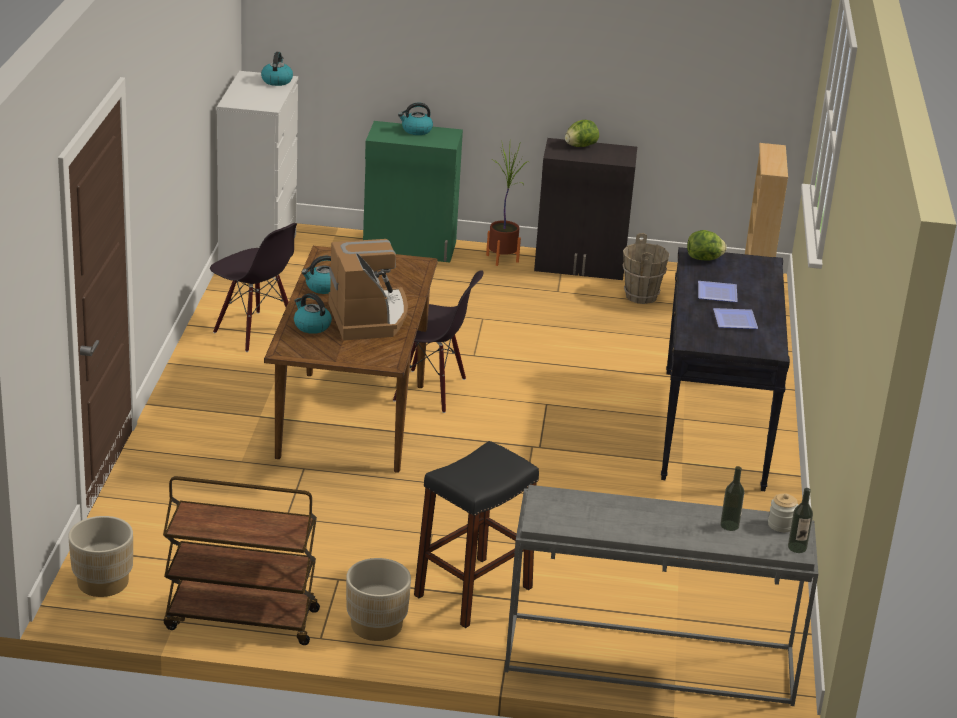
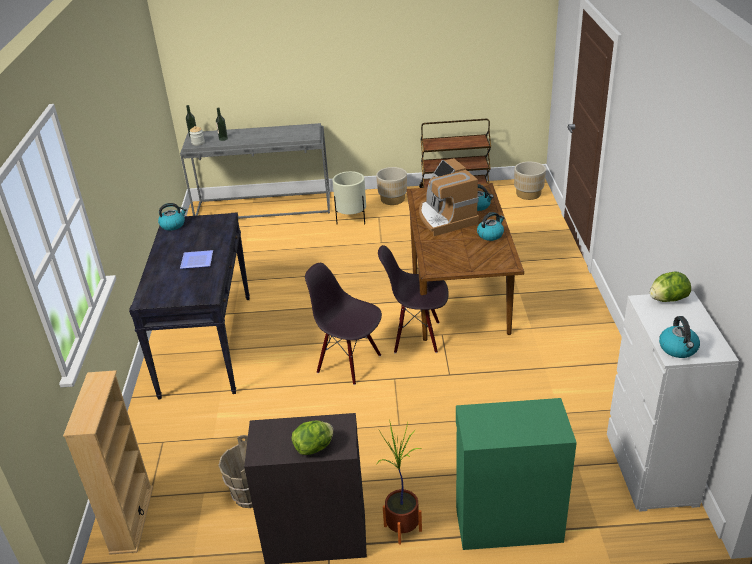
camera: 175 degrees right, 5 degrees up
(254, 331) = (577, 365): black chair -> black chair (349, 363)
(416, 130) = (516, 432): kettle -> kettle (173, 225)
(473, 592) = (351, 220): black stool -> beige planter
(704, 259) = (199, 294): lettuce -> lettuce (667, 300)
(733, 321) = (191, 239): plate -> none

